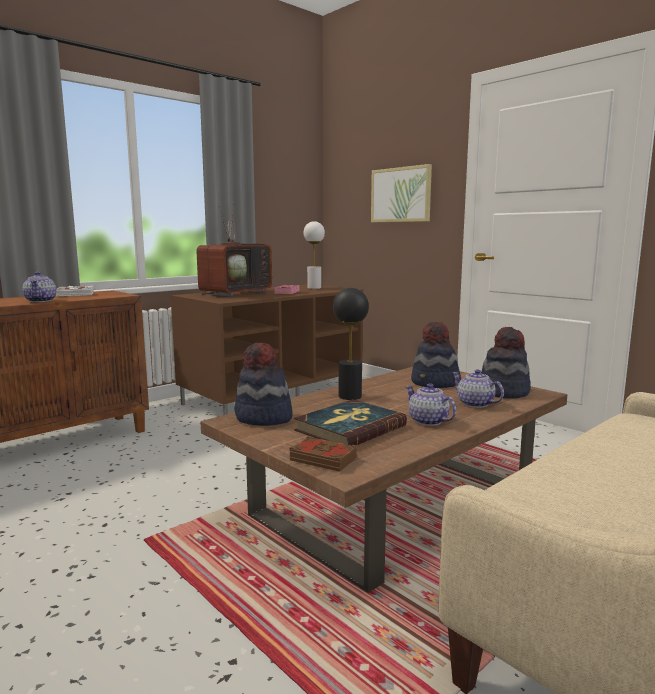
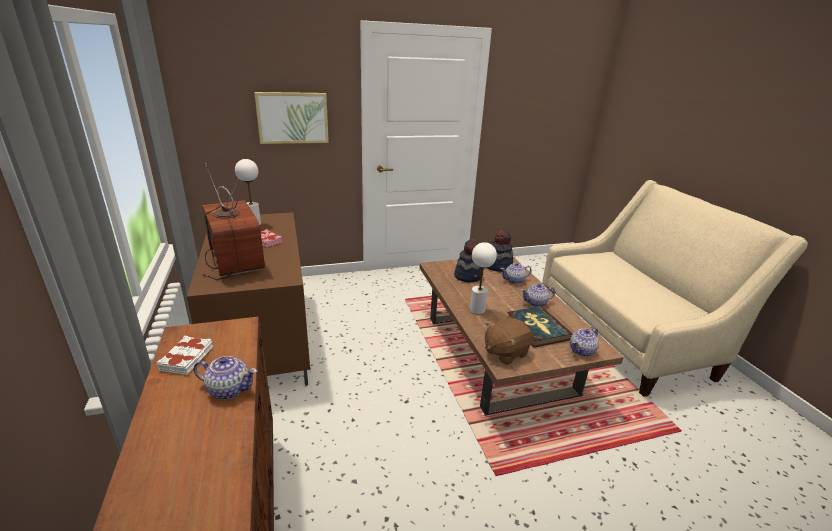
camera: 65 degrees left, 15 degrees up
(263, 418) = (505, 352): hat -> brown plush toy
(323, 459) = (582, 350): brown book -> teapot
(350, 396) = (477, 310): black table lamp -> white table lamp

